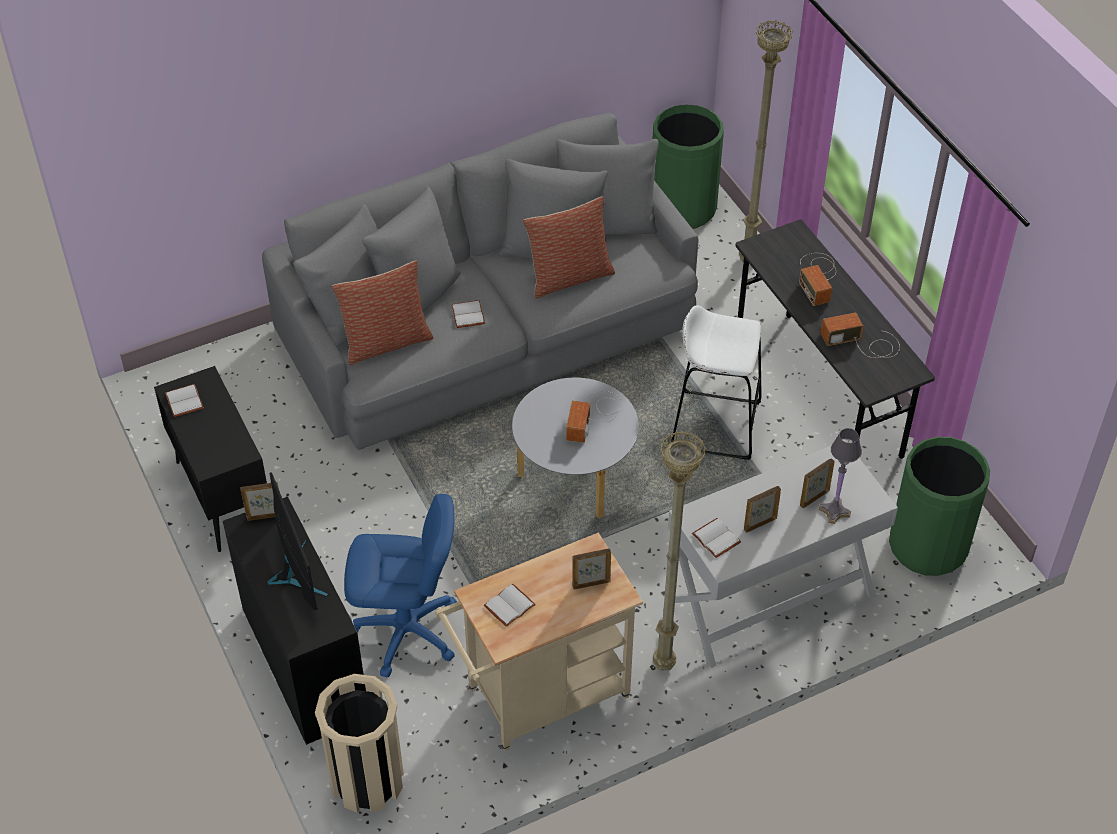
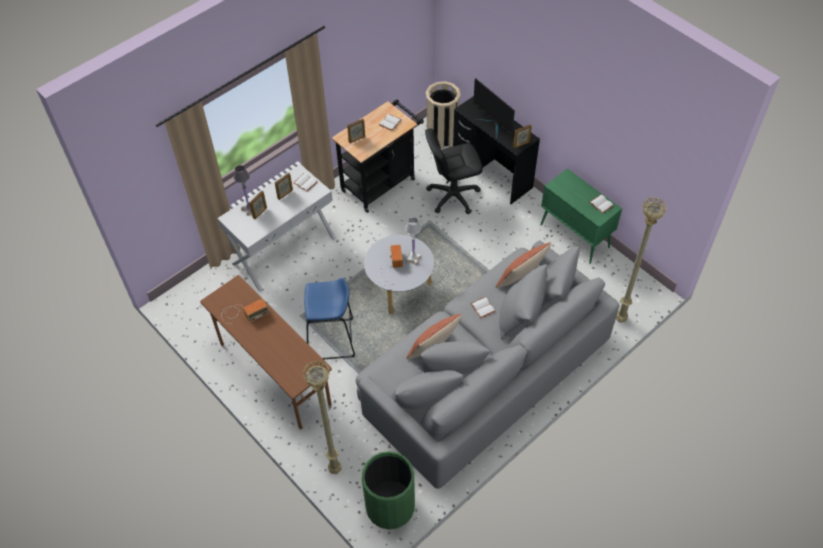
camera: 165 degrees right, 5 degrees up
(223, 495) = (575, 236): black cabinet -> green cabinet
(406, 631) = (453, 196): blue office chair -> black office chair
(539, 698) = (381, 182): beige cart -> black cart
(547, 424) = (413, 258): none -> white table lamp
(665, 664) = (328, 209): beige floor lamp -> beige floor lamp (620, 319)
(715, 425) = (331, 339): white stool -> blue stool
(818, 277) = (275, 353): radio -> none
(818, 395) = (274, 374): grey desk -> brown desk
(928, 546) = (205, 296): green trash can -> none

